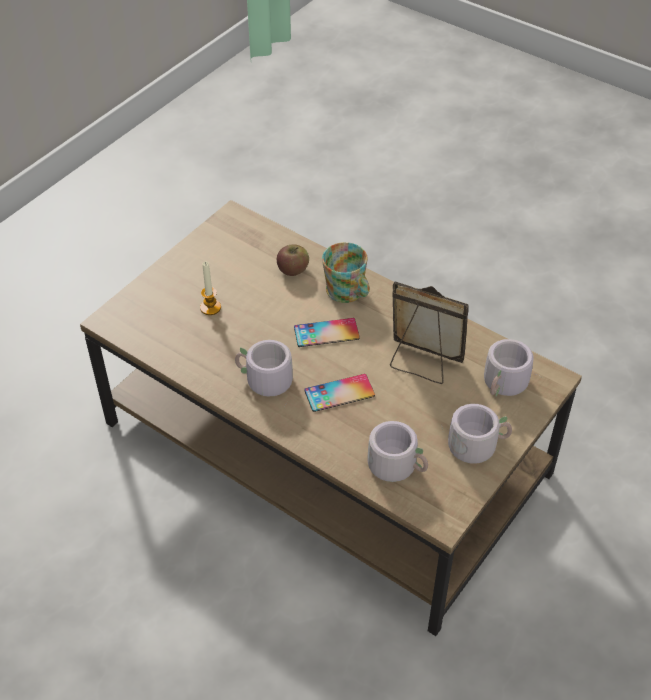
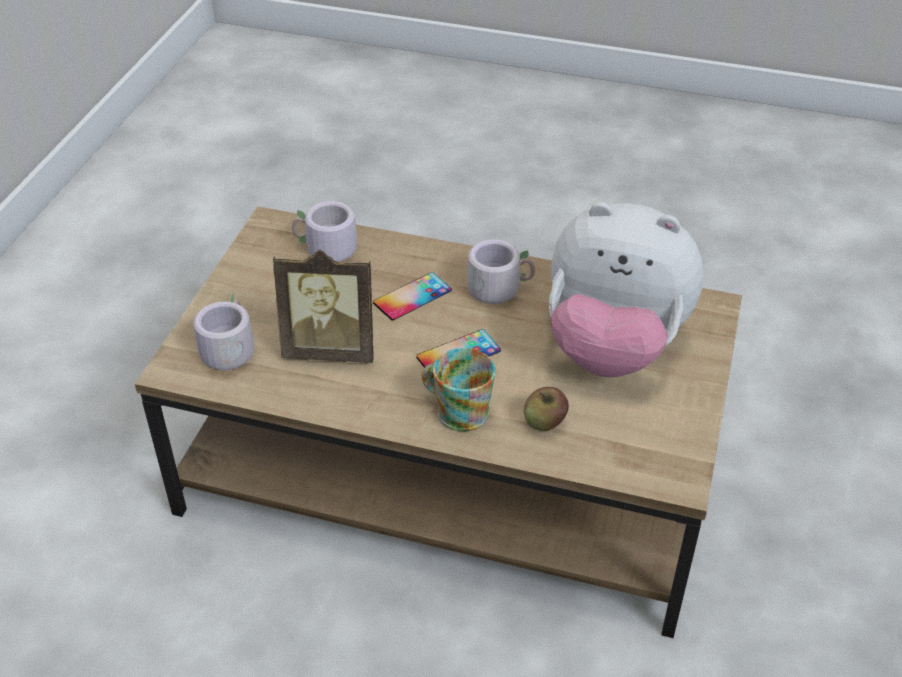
camera: 160 degrees right, 5 degrees down
(210, 307) = (613, 347): candle -> plush toy
(477, 444) = (249, 286): grey mug -> none

